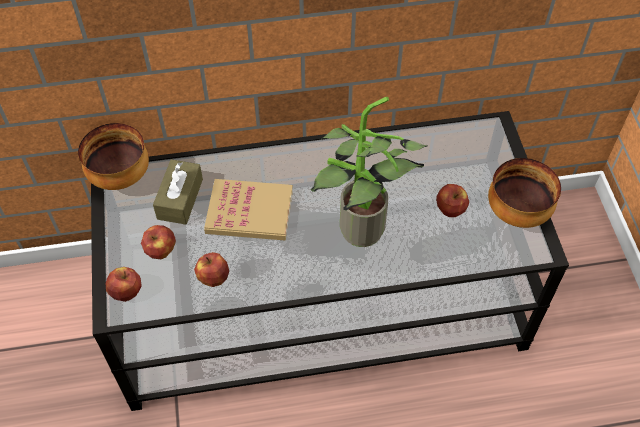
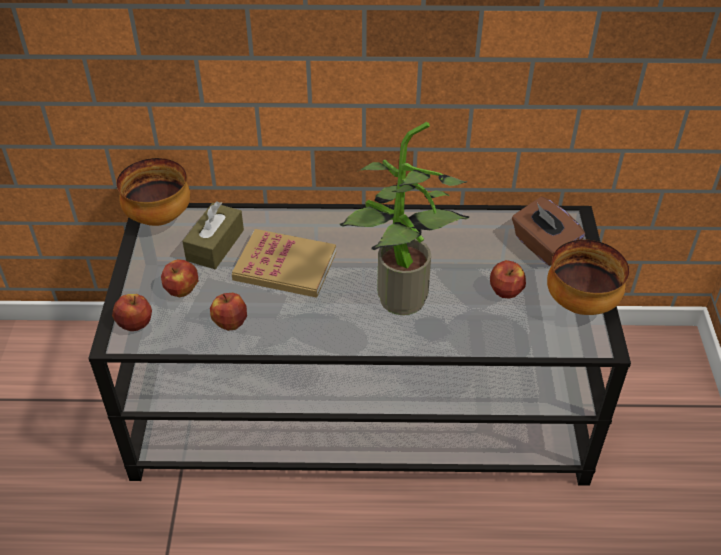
camera: 10 degrees right, 10 degrees down
(474, 159) = (543, 246): none -> brown tissue box

